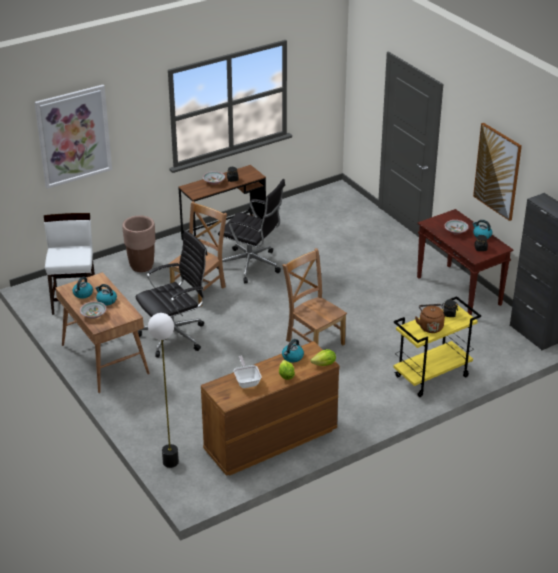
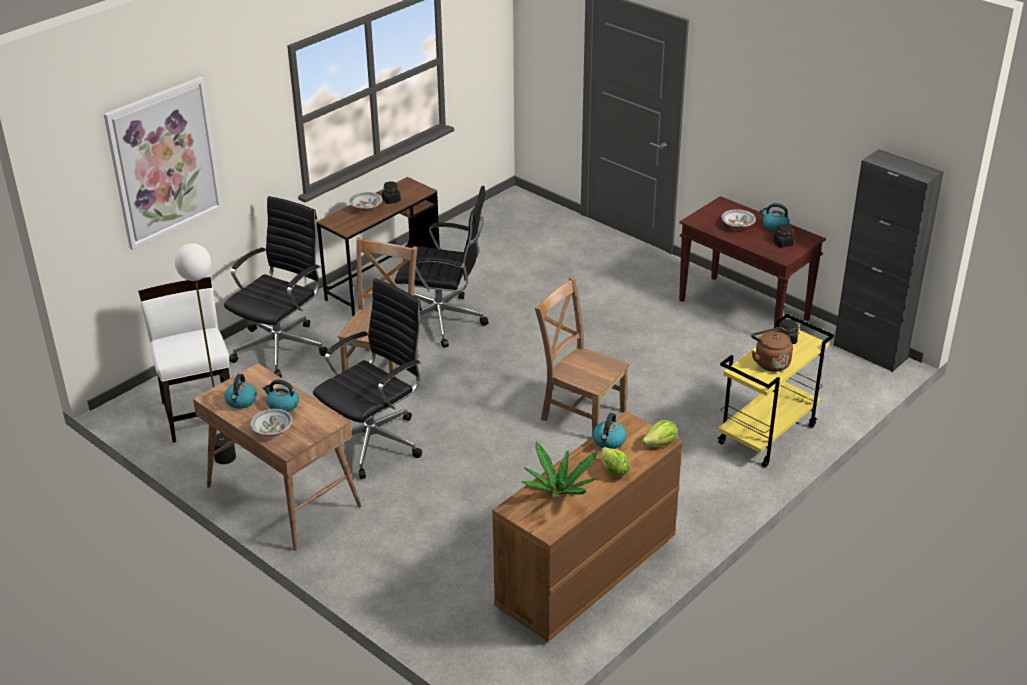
camera: 15 degrees left, 0 degrees up
(142, 266) = (282, 347): brown planter -> black office chair
(170, 462) = (451, 638): floor lamp -> floor lamp (225, 457)
(247, 381) = (560, 490): frying pan -> potted plant
(497, 171) = (792, 131): picture -> none

